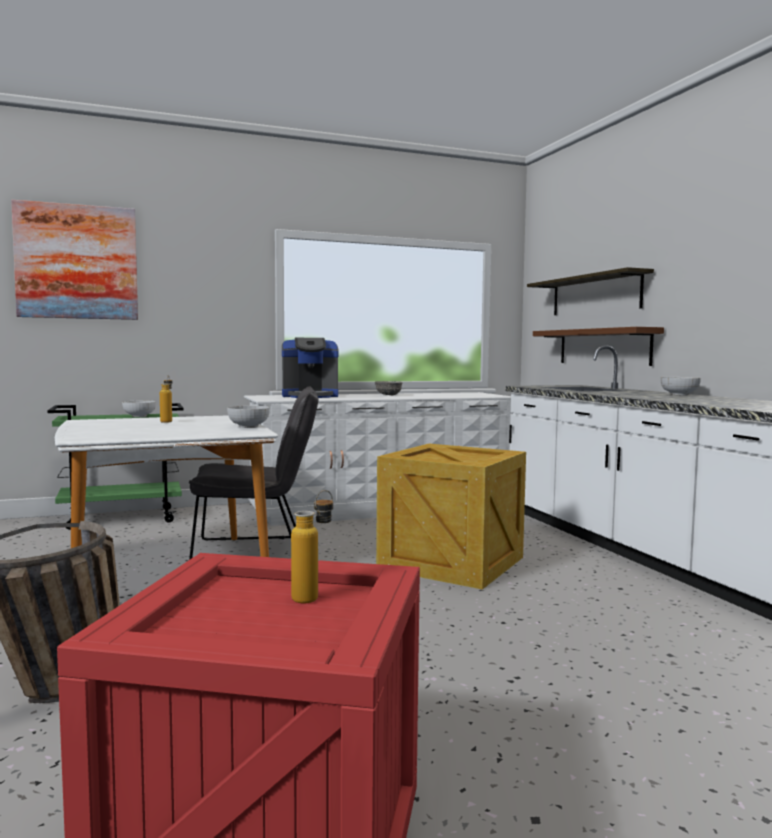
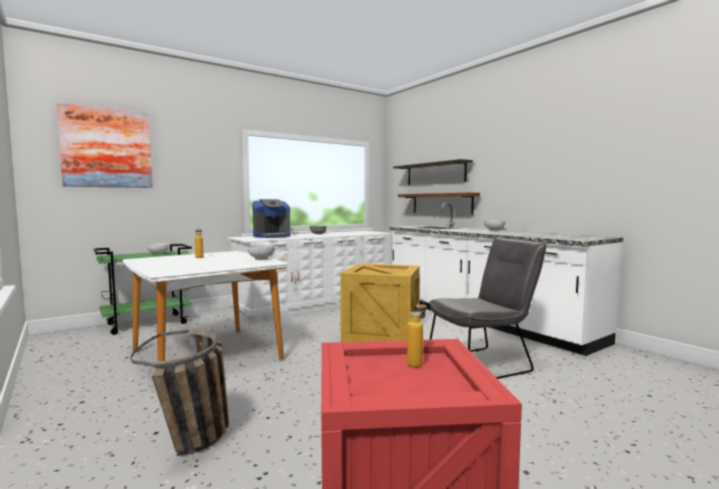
camera: 15 degrees left, 0 degrees up
(257, 551) = (258, 337): grey chair -> grey chair (484, 364)

